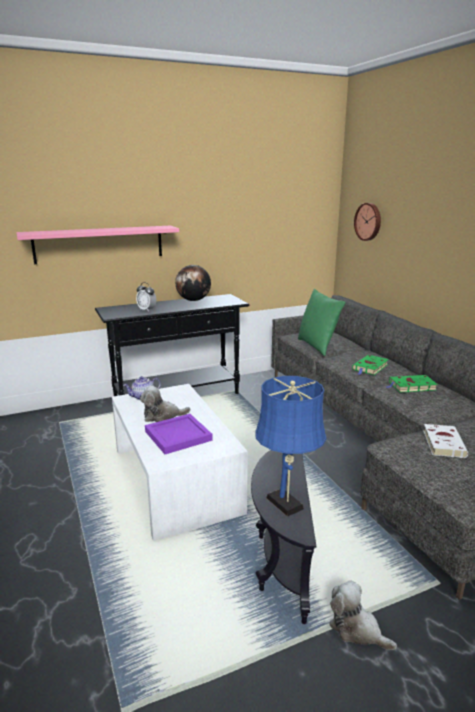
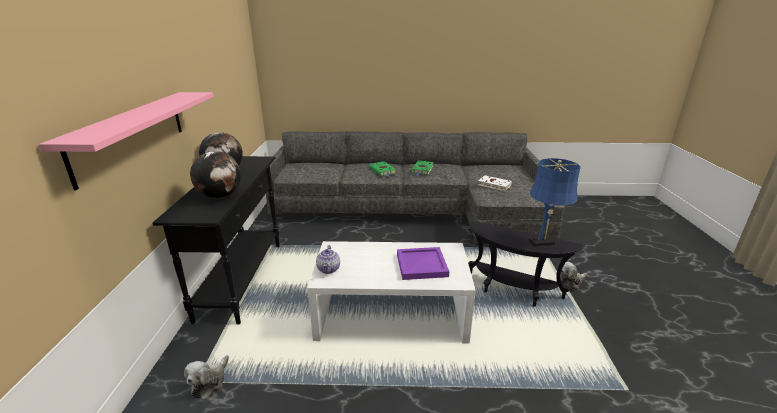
camera: 65 degrees left, 5 degrees up
(147, 310) = (220, 196): alarm clock -> globe
(162, 416) = (379, 266): plush toy -> plush toy (210, 382)
(317, 346) = (321, 174): green pillow -> none
(368, 221) = (301, 63): wall clock -> none

